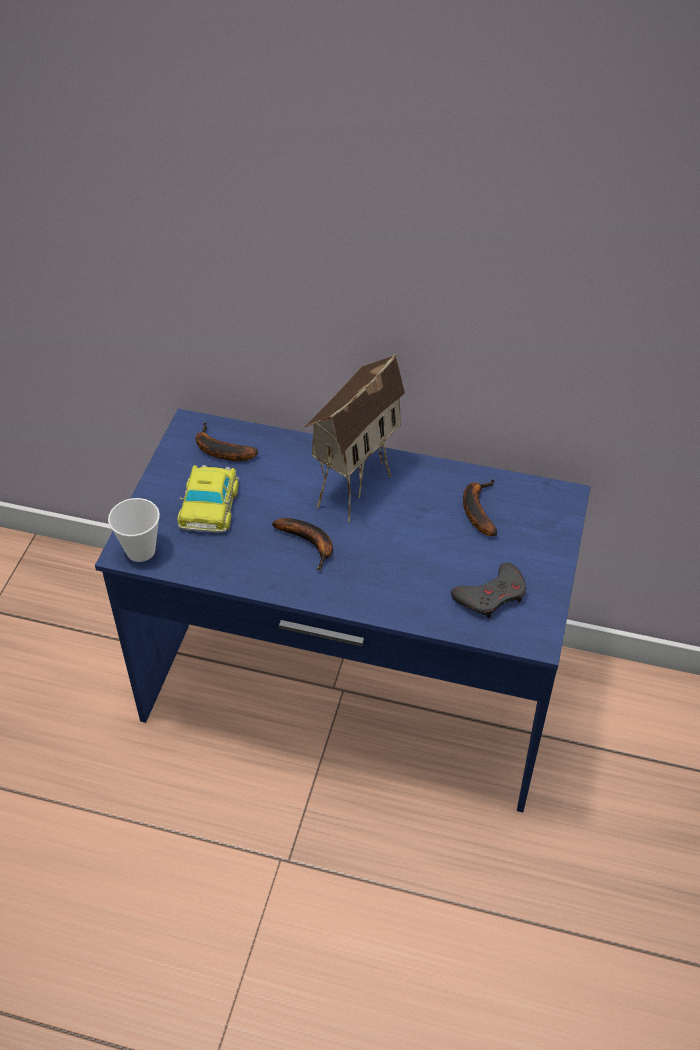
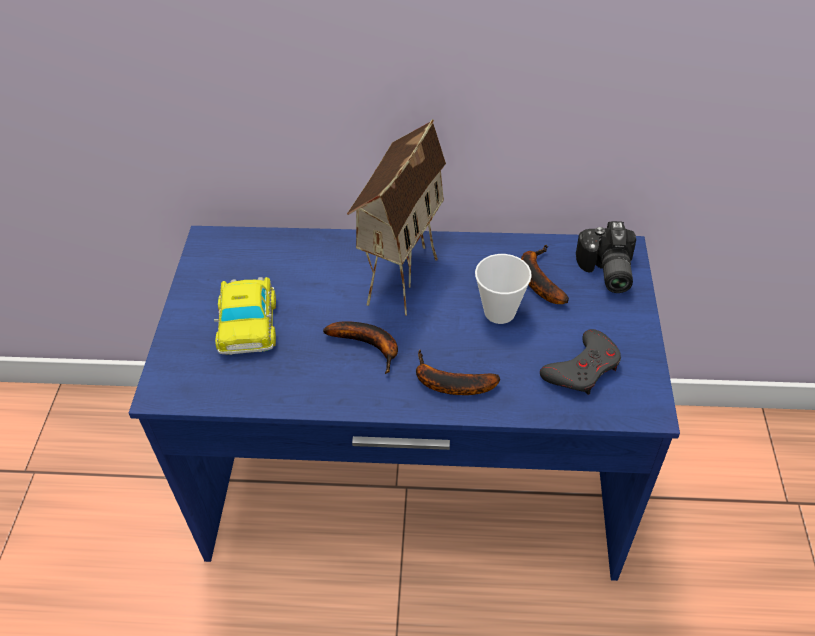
camera: 10 degrees left, 0 degrees up
(141, 551) = (179, 387): cup -> cup (499, 312)
(219, 450) = (246, 262): banana -> banana (448, 383)
(541, 513) = (605, 271): none -> camera

